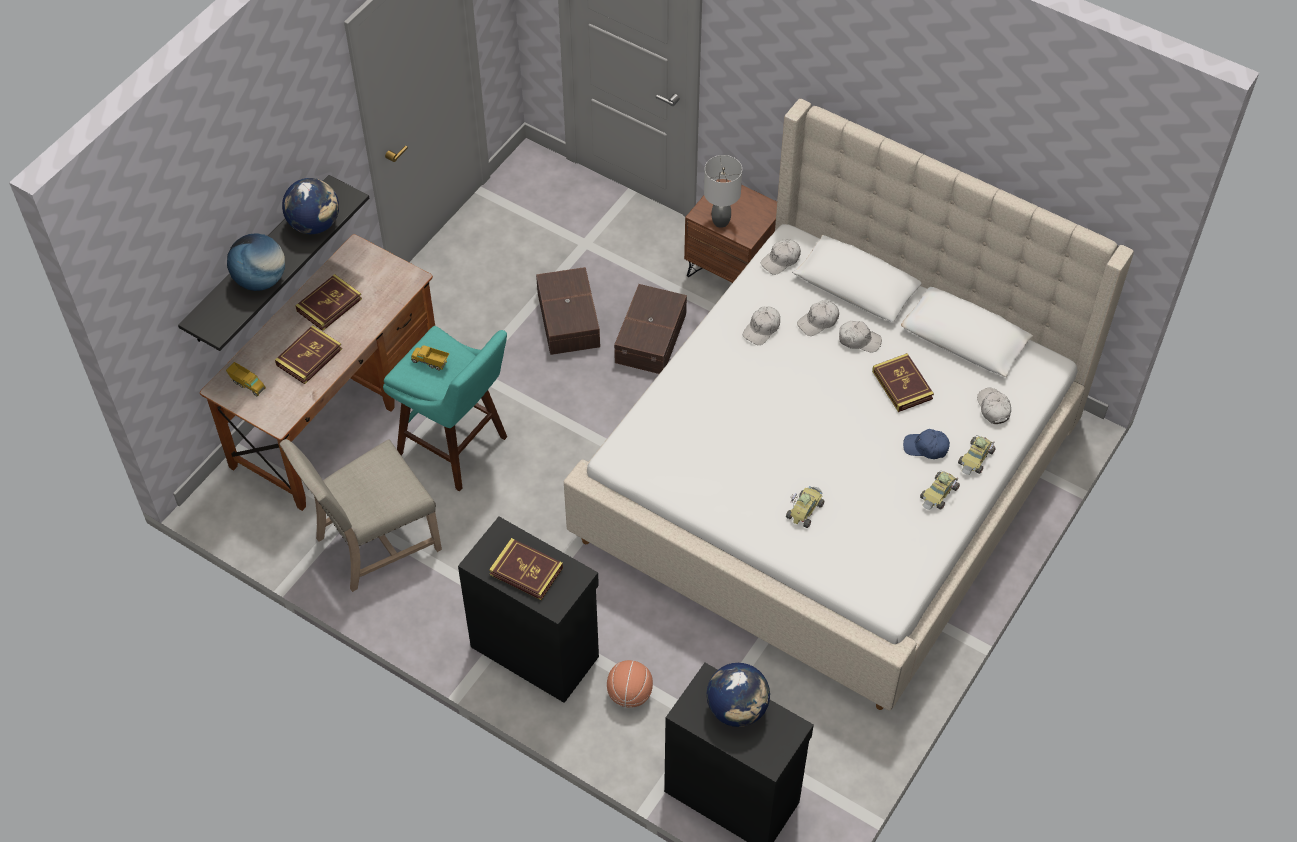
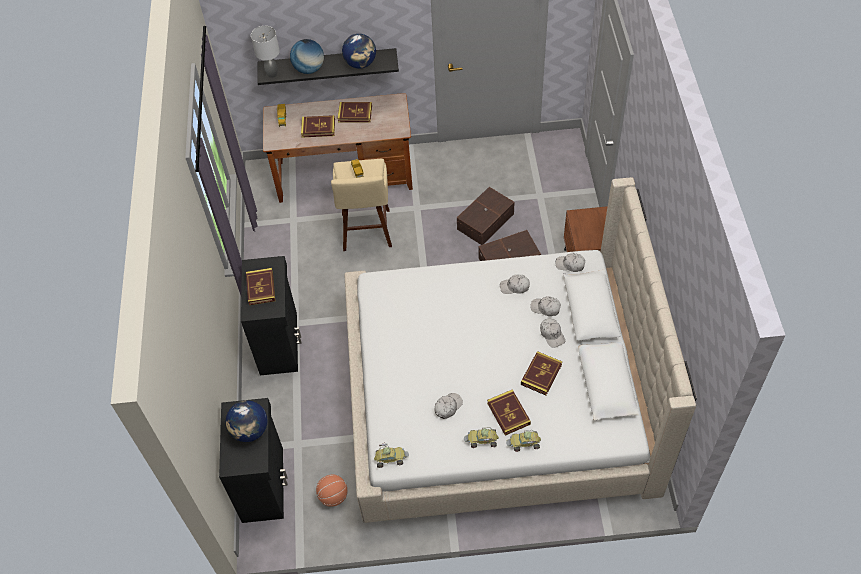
camera: 55 degrees right, 0 degrees up
(373, 543) = (285, 240): beige chair -> none
(458, 449) = (366, 233): turquoise stool -> beige stool
(629, 694) = (287, 399): basketball -> basketball (333, 496)
(720, 222) = (579, 226): grey table lamp -> grey table lamp (271, 73)
(804, 509) = (413, 383): toy car -> toy car (390, 458)
(926, 447) = (508, 413): blue cap -> book
(993, 408) = (569, 429): white cap -> white cap (448, 407)

